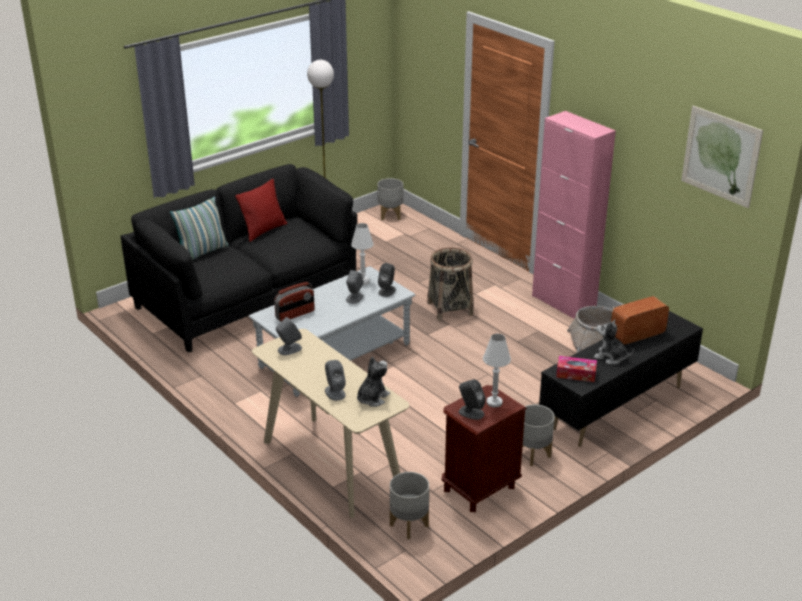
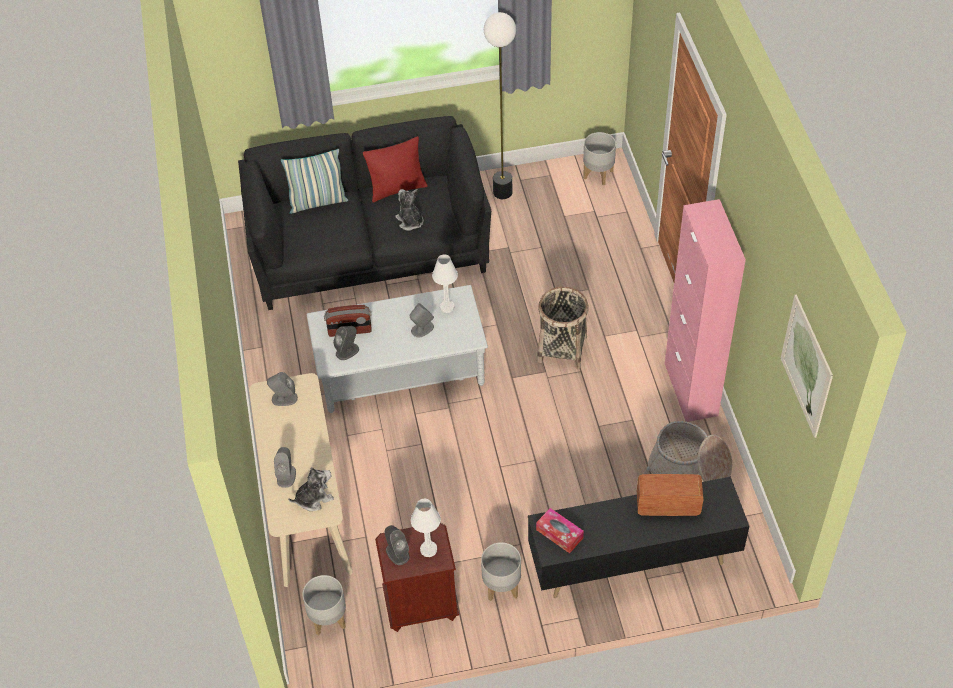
camera: 30 degrees right, 20 degrees up
(387, 291) = (461, 331): grey speaker -> grey speaker (347, 351)
(610, 357) = (613, 526): plush toy -> plush toy (410, 221)

